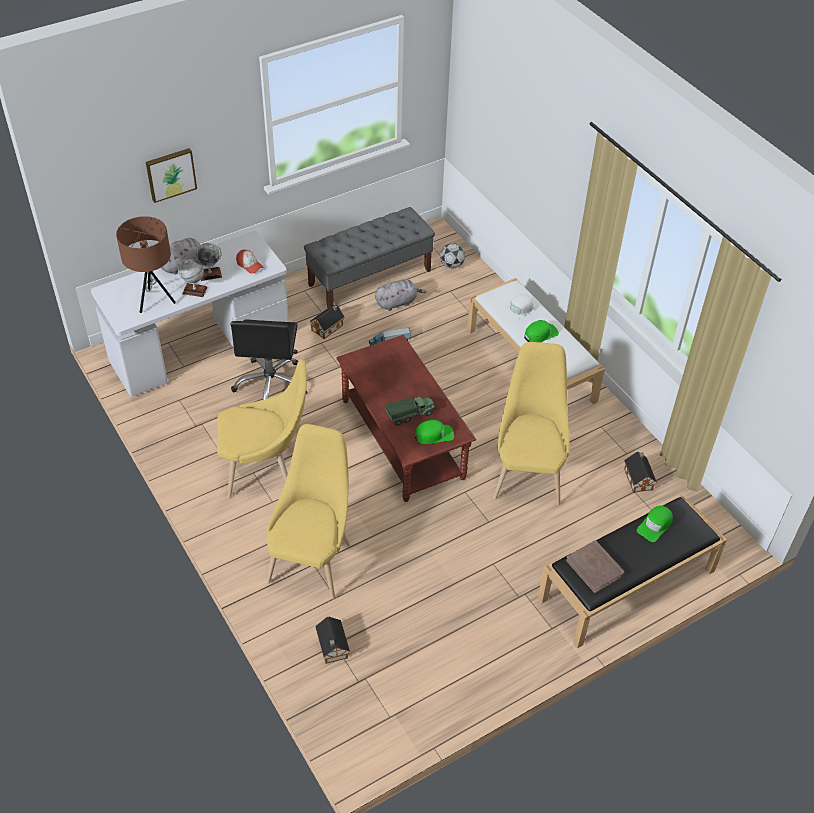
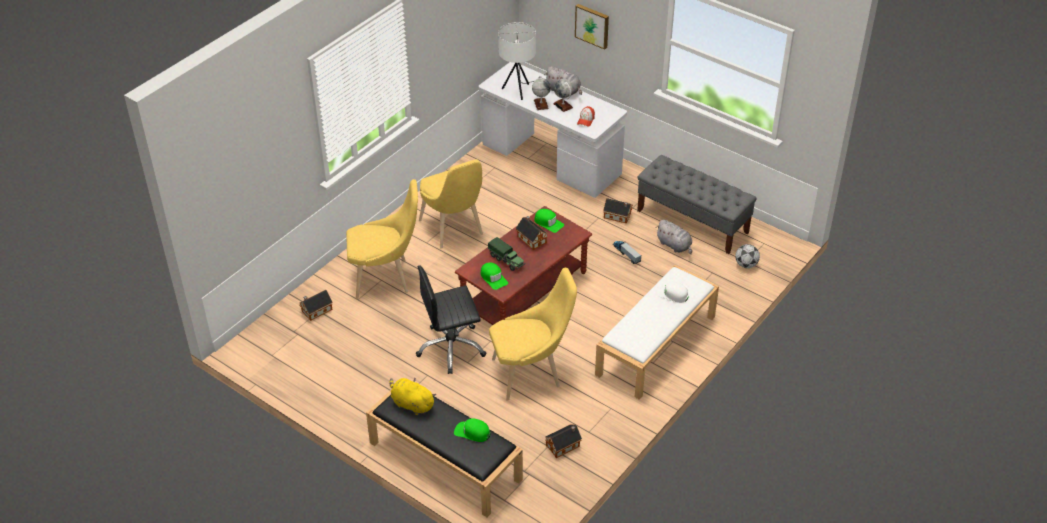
camera: 70 degrees right, 5 degrees down
(154, 300) = (519, 90): brown table lamp -> white table lamp
(271, 384) = (537, 206): black office chair -> black office chair (451, 348)
(386, 384) = (531, 239): none -> toy house
(540, 334) = (652, 315): green cap -> green cap (548, 223)
(595, 568) = (411, 404): brown book -> yellow plush toy

